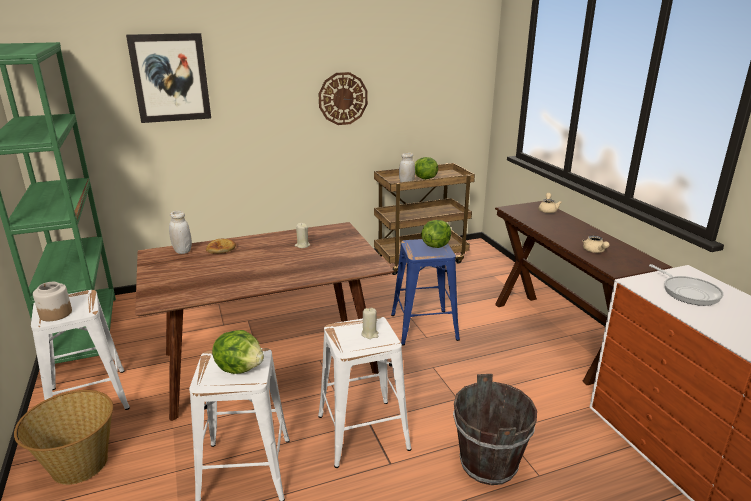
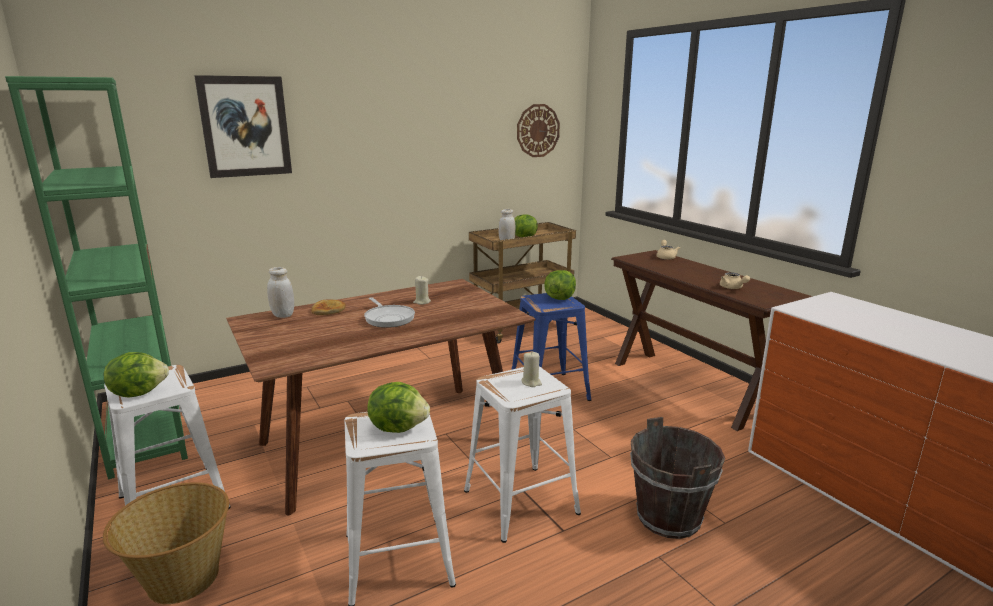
camera: 10 degrees left, 5 degrees down
(55, 314) = (139, 392): jar -> lettuce
(343, 98) = (434, 152): wall clock -> wall clock (538, 130)
(688, 292) = (847, 313): frying pan -> frying pan (388, 318)

